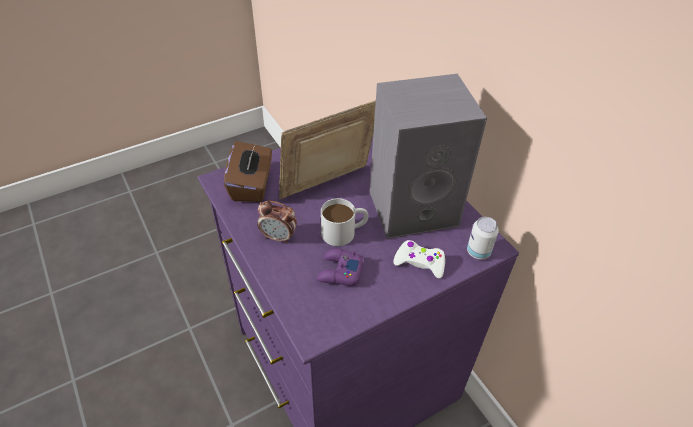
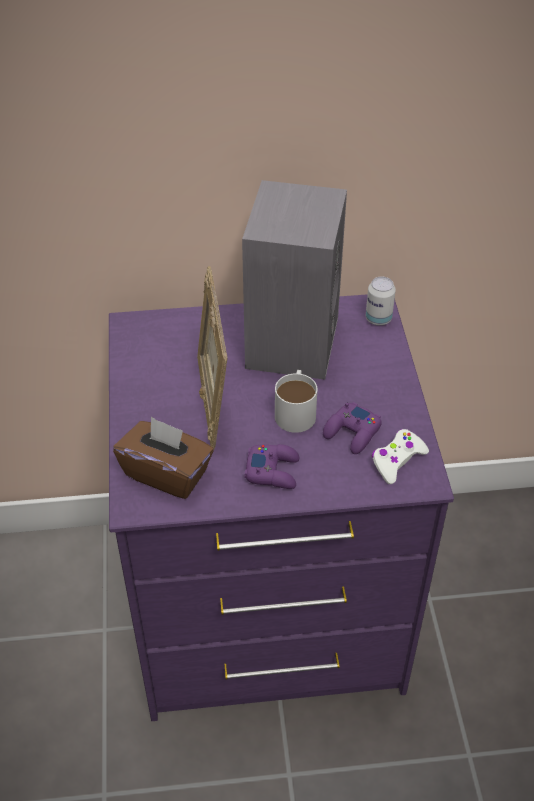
camera: 65 degrees left, 0 degrees up
(279, 237) = (273, 471): alarm clock -> purple game controller
(419, 262) = (370, 366): white game controller -> white game controller (397, 460)

